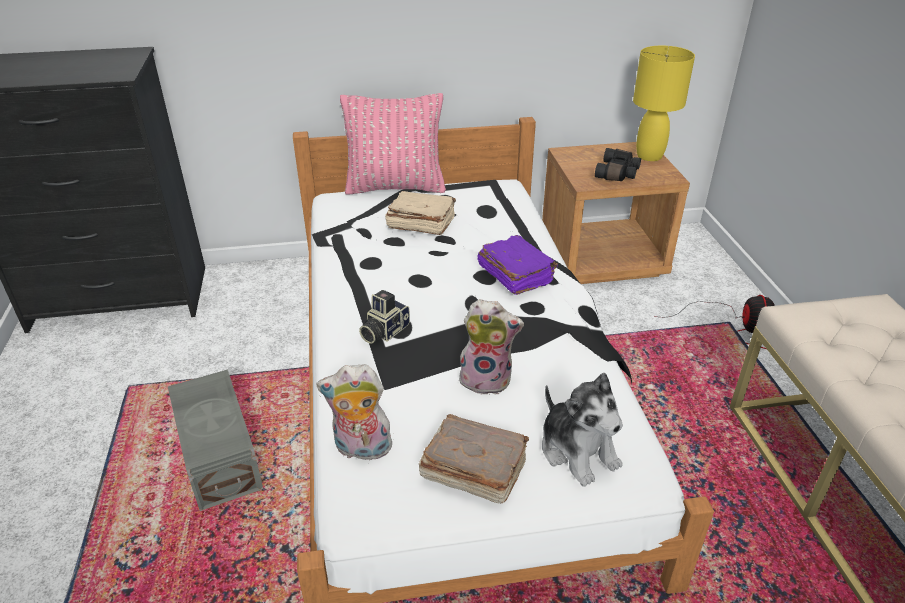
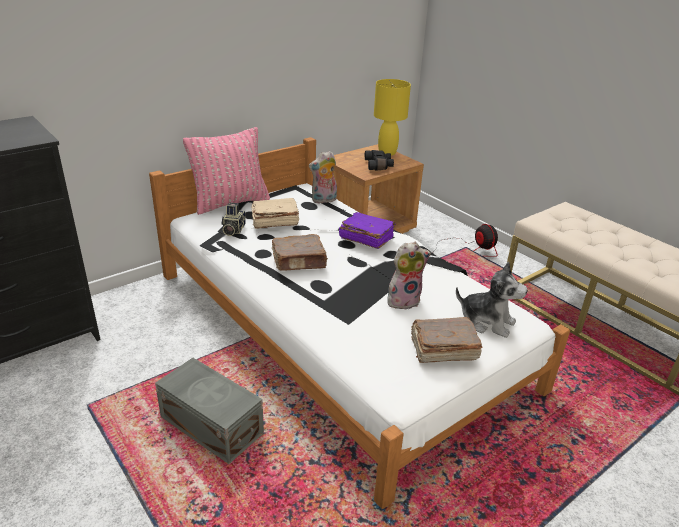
camera: 30 degrees left, 5 degrees down
(361, 449) = (367, 361): plush toy -> plush toy (324, 200)
(383, 331) = (313, 291): camera -> camera (232, 230)
(402, 286) = (299, 262): none -> brown book

